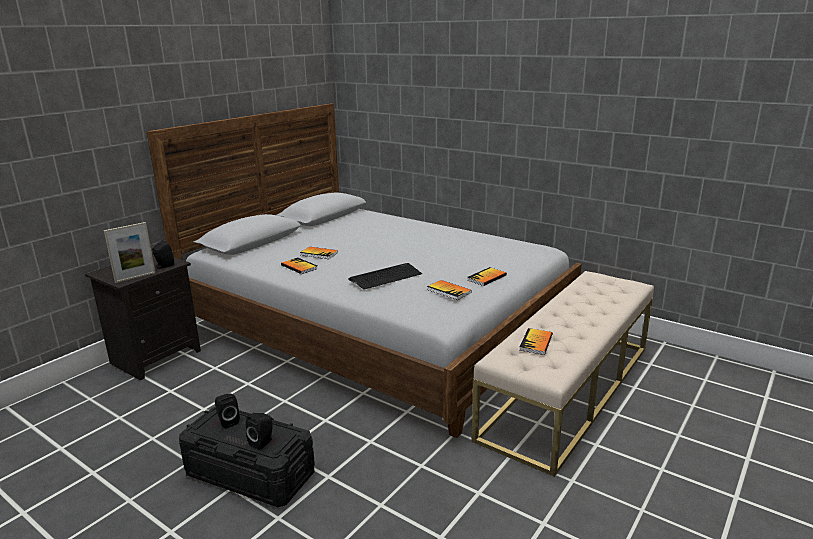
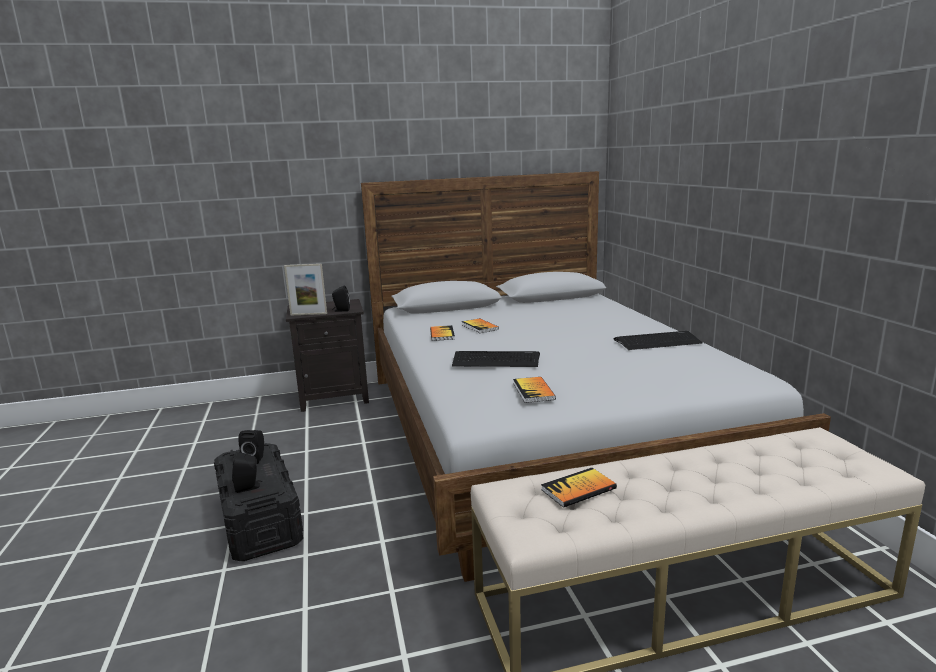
camera: 40 degrees right, 5 degrees down
(458, 238) = (657, 342): none -> keyboard
(486, 277) = (610, 390): book -> none

